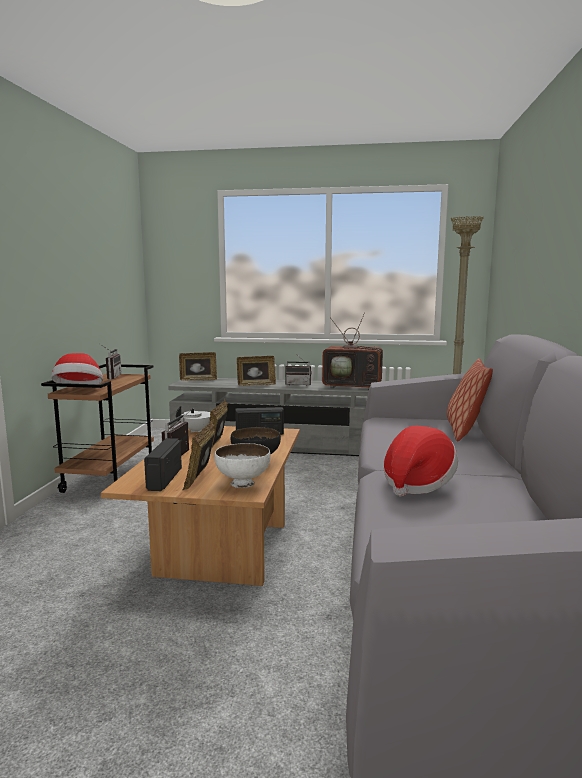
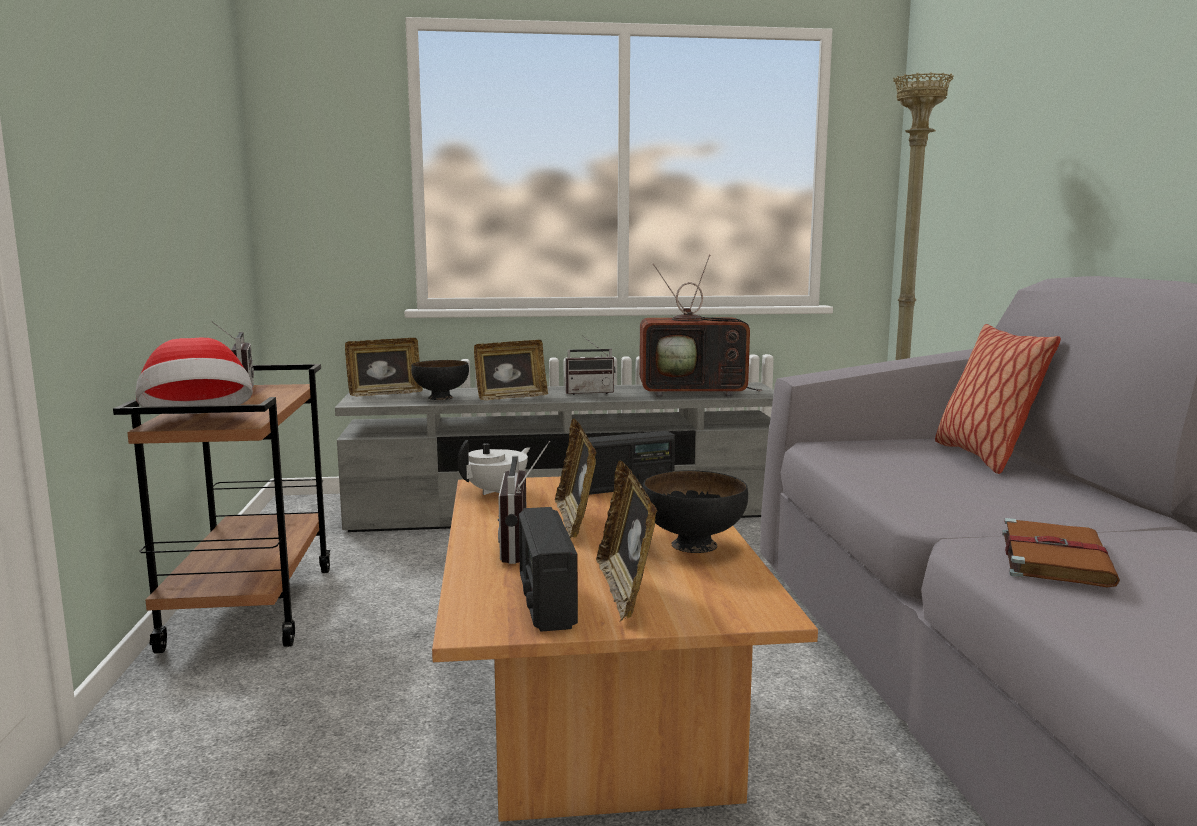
camera: 15 degrees left, 0 degrees up
(222, 383) = (441, 398): none -> black bowl
(243, 483) = (725, 592): white bowl -> none
(417, 483) = (1054, 557): hat -> brown book

